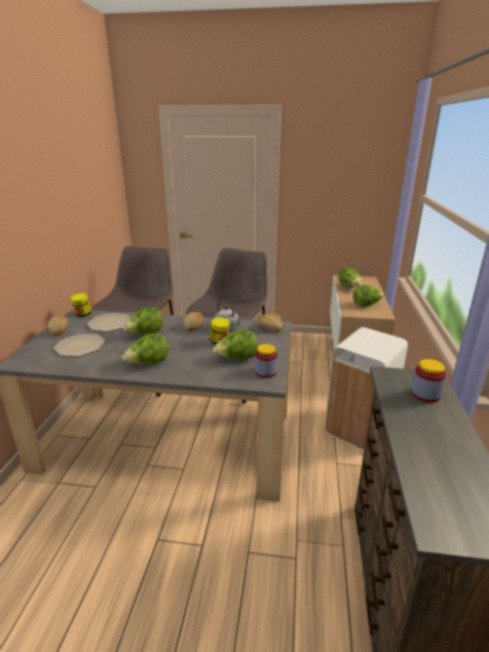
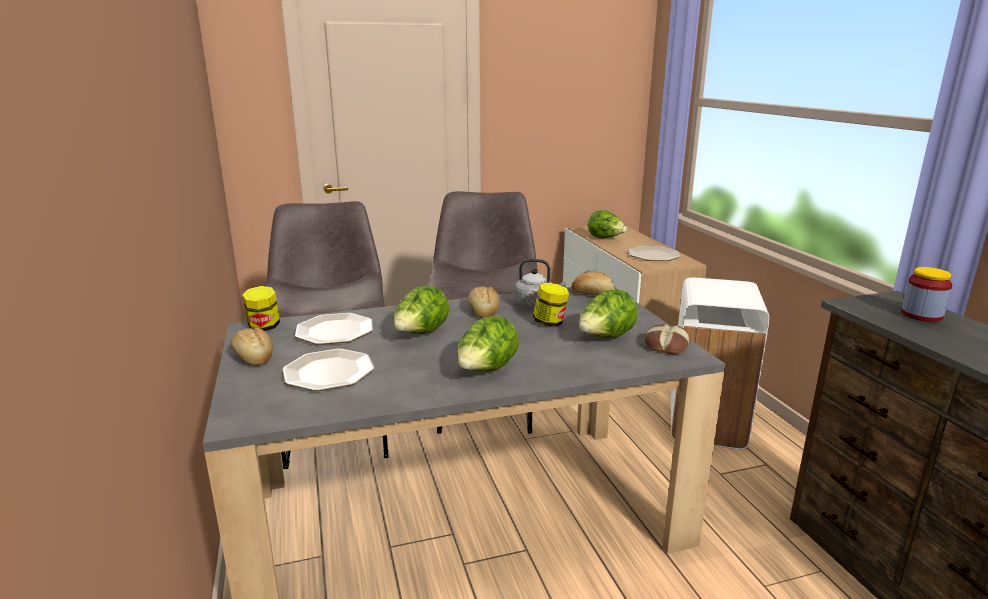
camera: 25 degrees left, 5 degrees down
(265, 372) = (665, 345): jar -> bread
(366, 305) = (653, 255): lettuce -> plate

